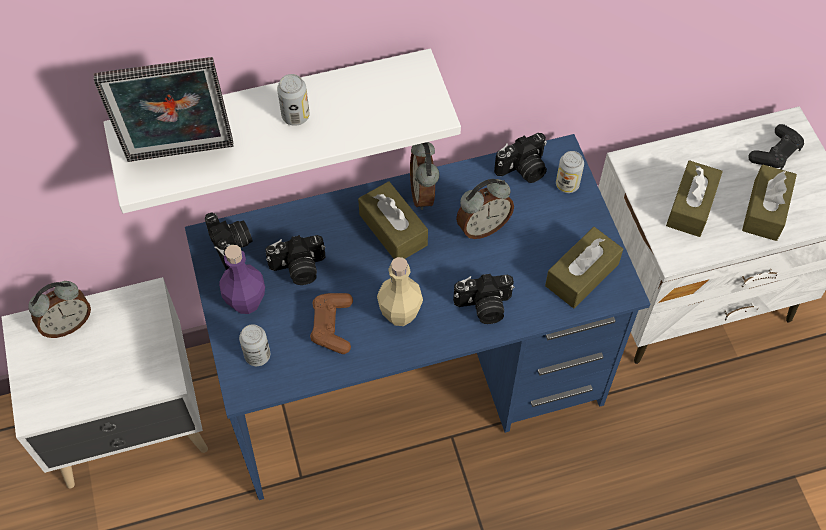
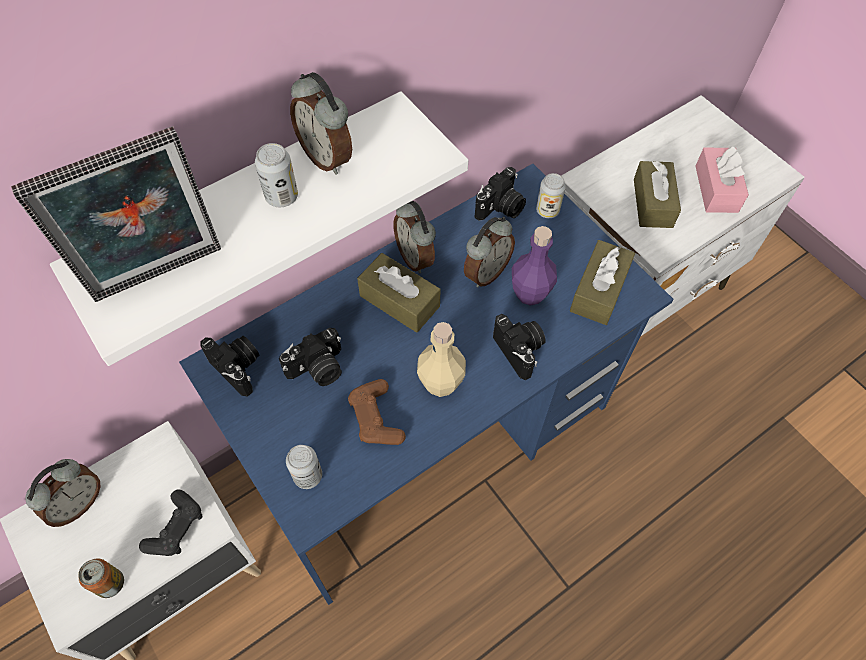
camera: 20 degrees left, 0 degrees up
(74, 398) = (110, 583): none -> can
(246, 302) = (274, 421): purple bottle -> purple bottle (530, 294)
(345, 92) = (327, 157): none -> alarm clock
(484, 307) = (520, 350): camera -> camera turned 90 degrees counterclockwise
(765, 210) = (716, 189): brown tissue box -> pink tissue box
(775, 153) = (701, 138): black game controller -> black game controller (176, 528)

